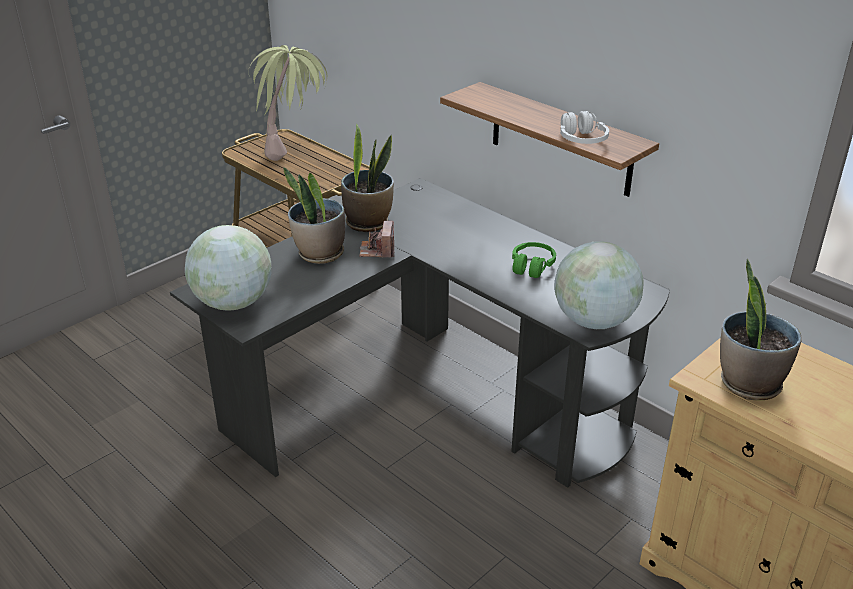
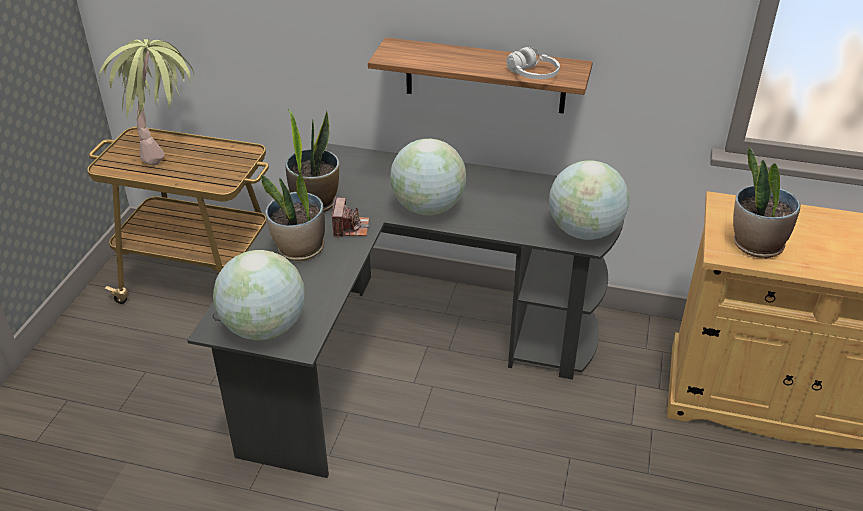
camera: 30 degrees left, 5 degrees up
(378, 250) = (350, 227): camera -> camera turned 150 degrees counterclockwise
(462, 255) = (428, 208): none -> globe
(532, 266) = (494, 199): green headphones -> none

